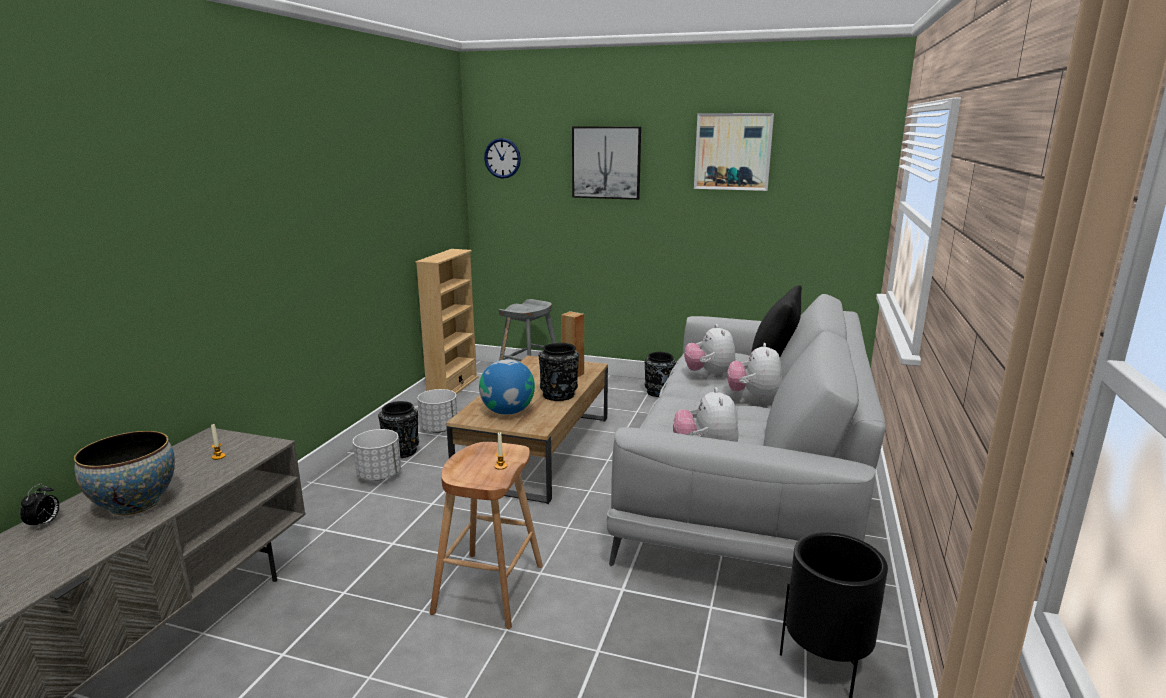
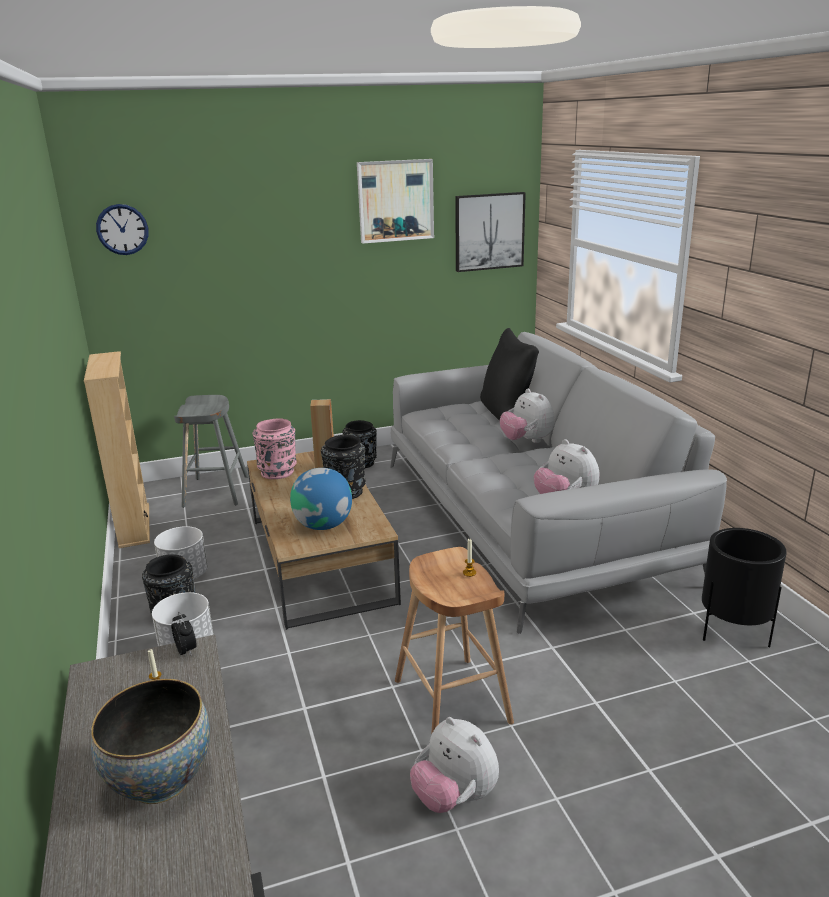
camera: 35 degrees left, 5 degrees up
(44, 524) = (84, 861): alarm clock -> alarm clock (186, 651)
(535, 368) = (278, 472): none -> pink vase
(606, 162) = (260, 223): picture -> picture (489, 231)
(709, 374) = (465, 431): plush toy -> plush toy (455, 797)

